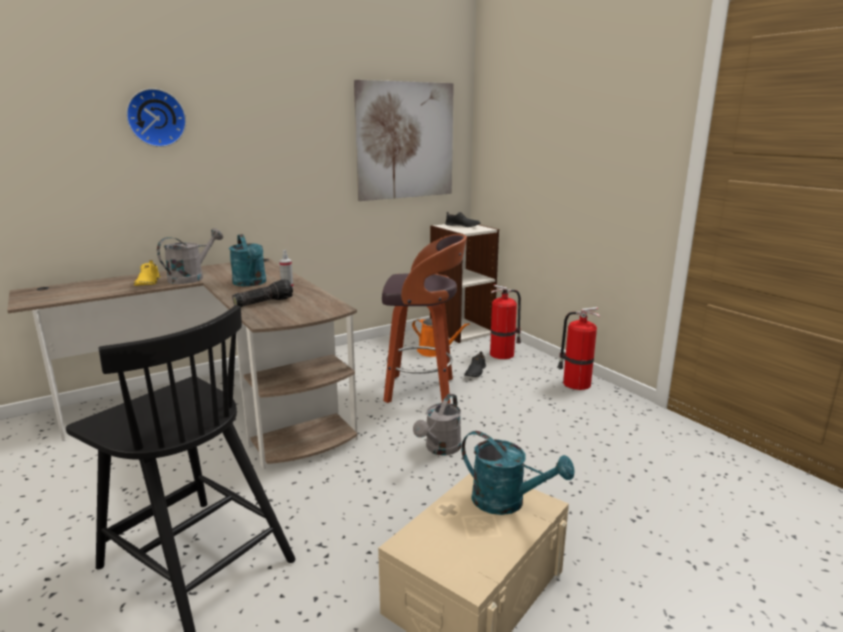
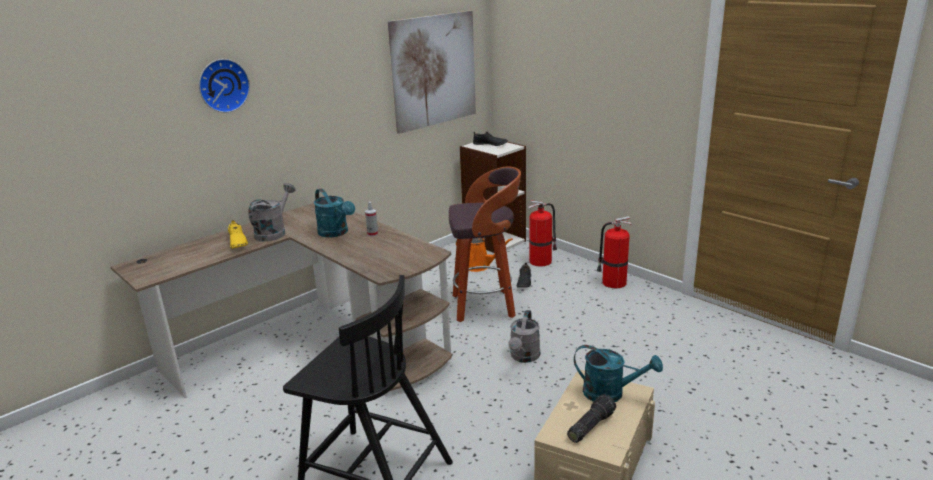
camera: 10 degrees left, 5 degrees up
(263, 302) = (365, 253): flashlight -> flashlight (590, 425)

